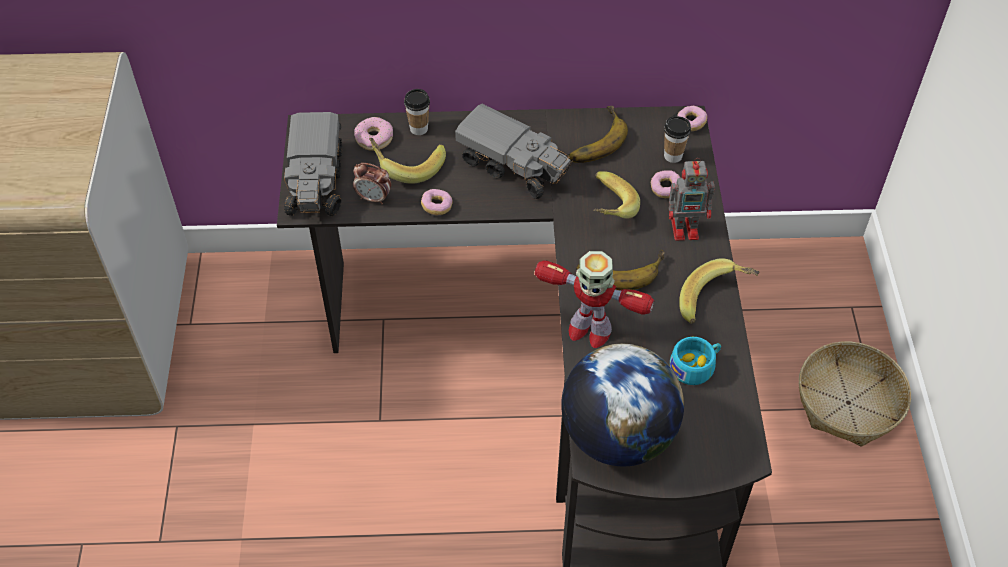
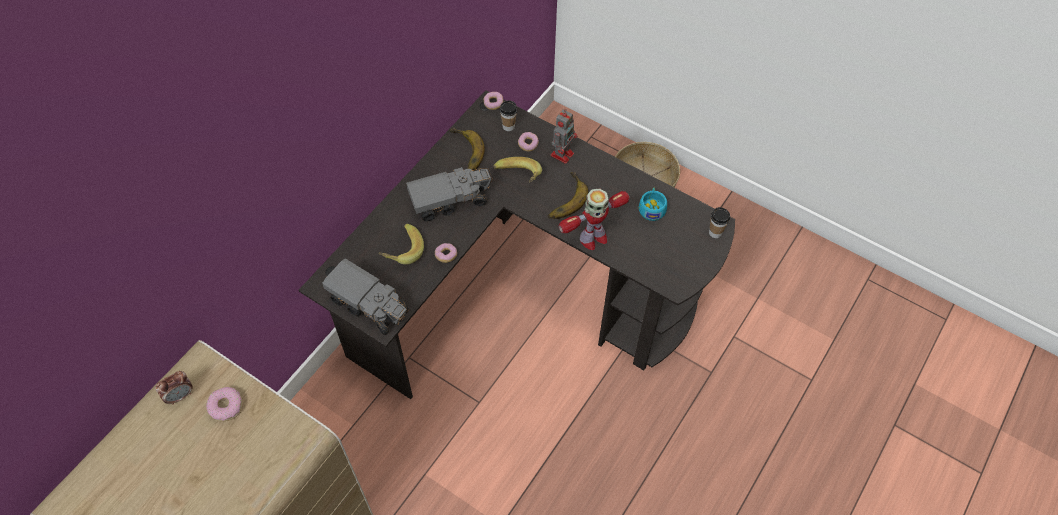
camera: 55 degrees left, 5 degrees up
(374, 138) = (363, 255): donut -> donut (226, 406)
(374, 198) = (411, 283): alarm clock -> alarm clock (180, 395)
(419, 129) = (377, 228): cup -> cup (715, 232)
(617, 436) = (668, 268): globe -> none
(715, 302) = (619, 173): banana -> none

